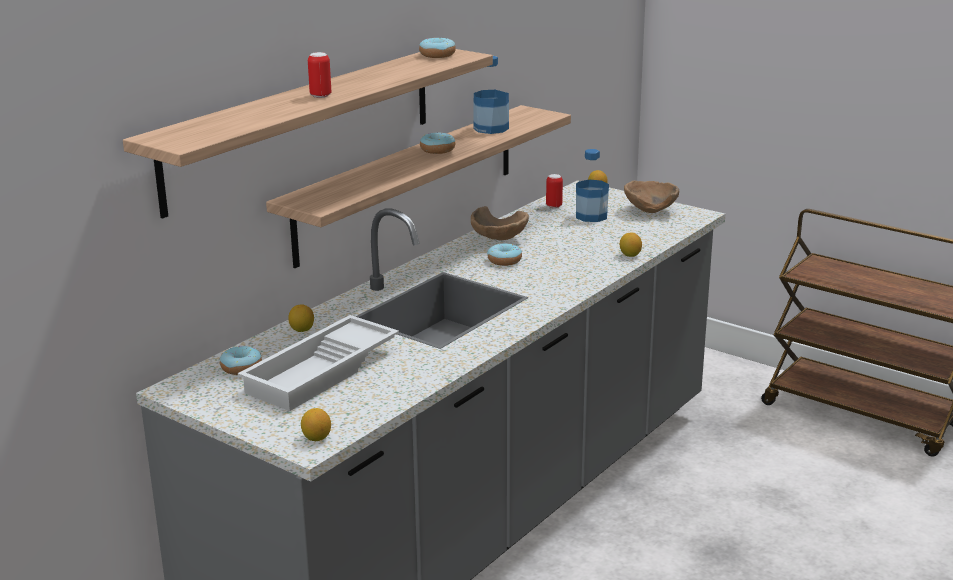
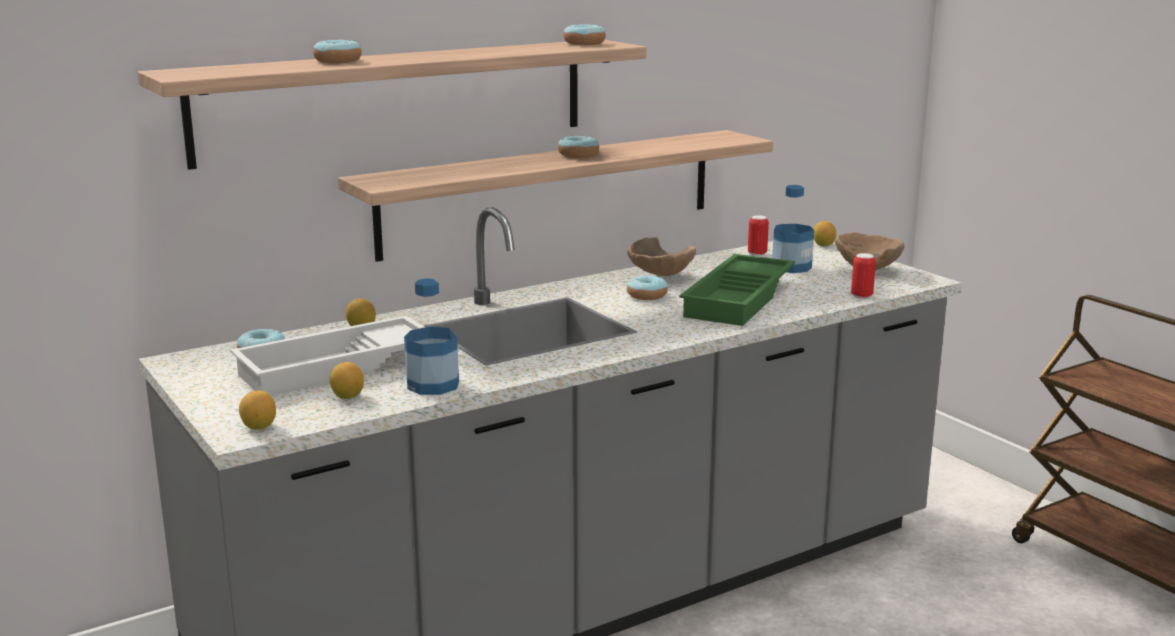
camera: 20 degrees right, 5 degrees down
(277, 105) = (338, 61): none -> donut
(320, 96) = (396, 59): can -> can (861, 296)
(491, 128) = (663, 144): bottle -> bottle (433, 385)
(579, 254) = (740, 299): none -> green tray
(630, 255) = (800, 308): lemon -> lemon (347, 396)

